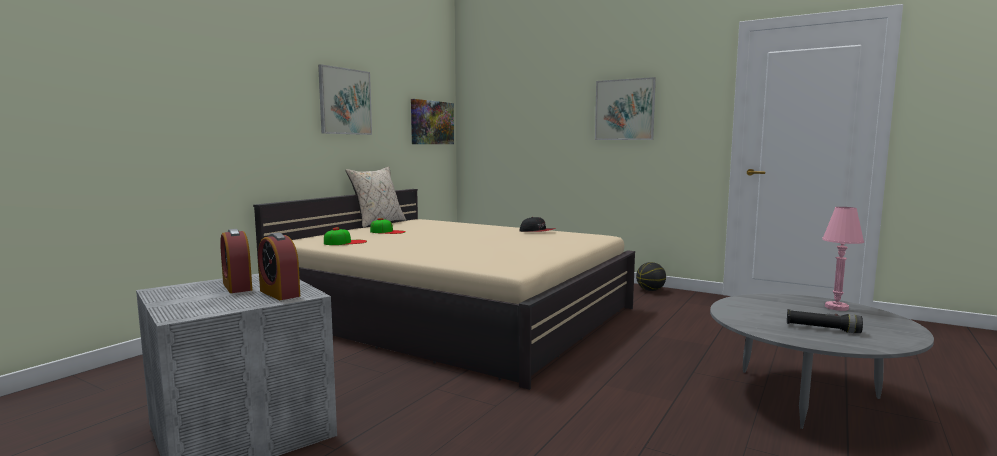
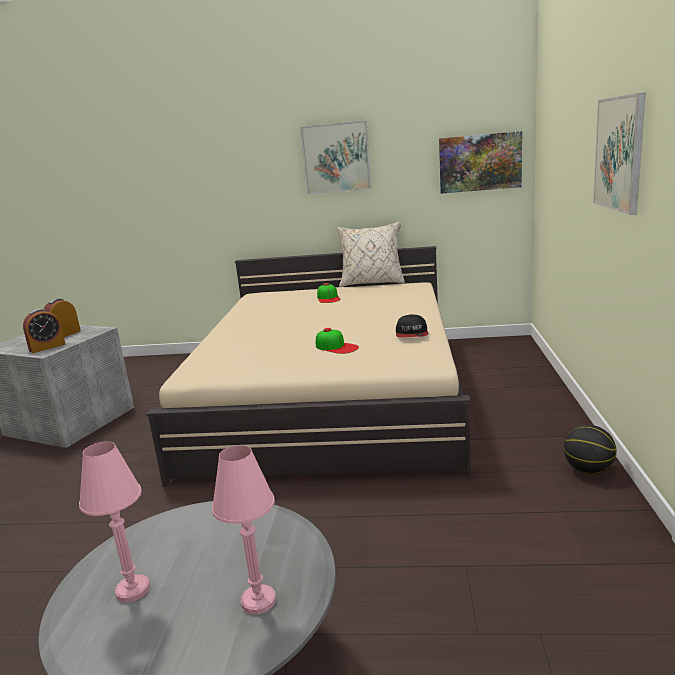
camera: 65 degrees right, 10 degrees up
(279, 293) = (47, 347): alarm clock -> alarm clock turned 150 degrees counterclockwise
(345, 242) = (260, 305): cap -> cap (336, 347)
(822, 329) = (133, 590): black flashlight -> pink table lamp

